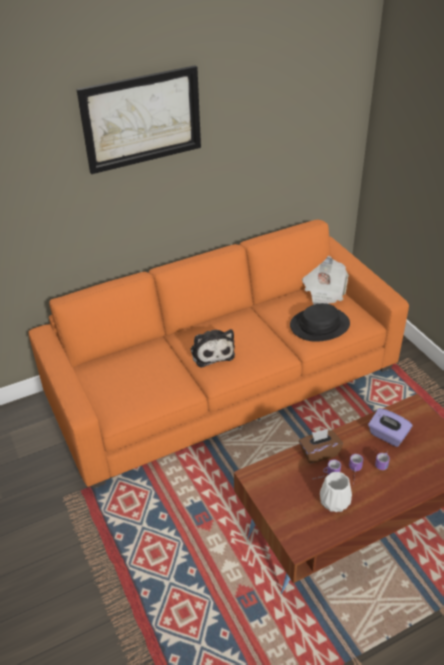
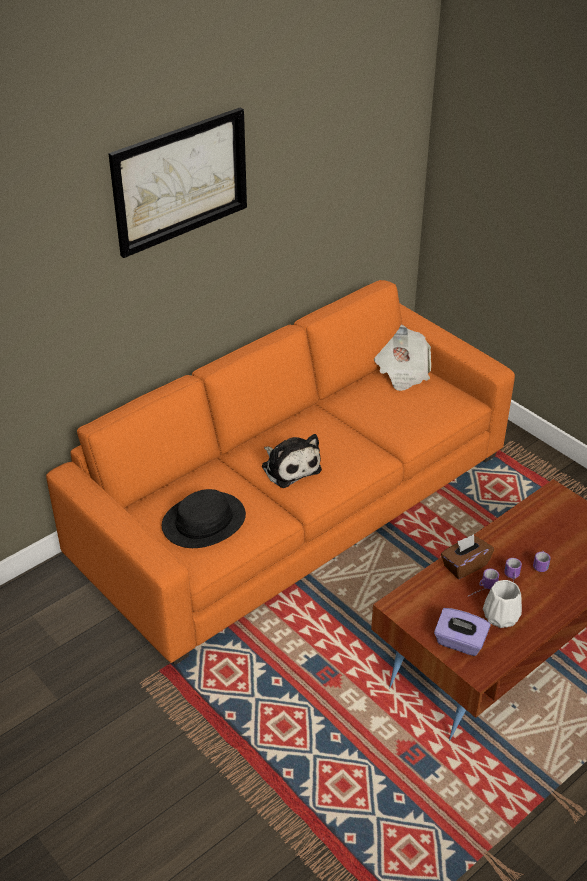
camera: 15 degrees left, 0 degrees up
(319, 325) = (412, 414): black hat -> black hat (204, 521)
(387, 435) = (535, 532): purple tissue box -> purple tissue box (459, 642)

